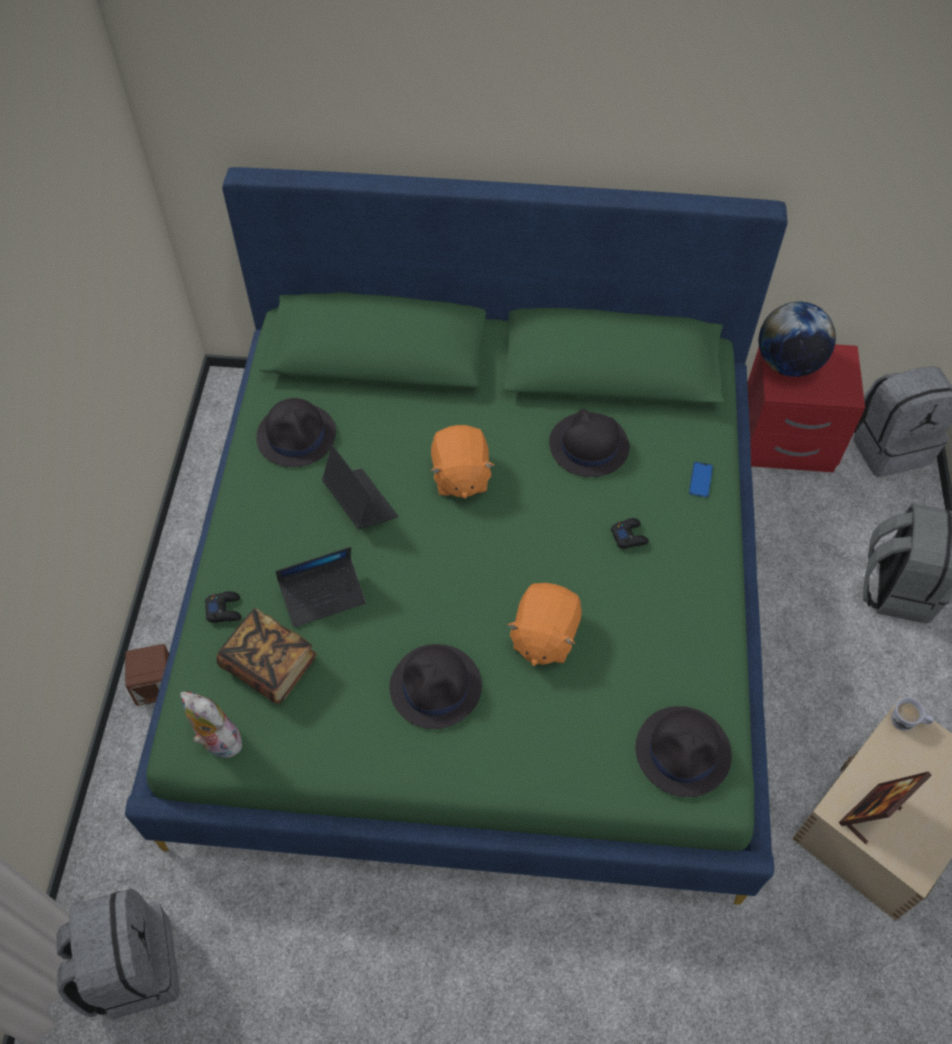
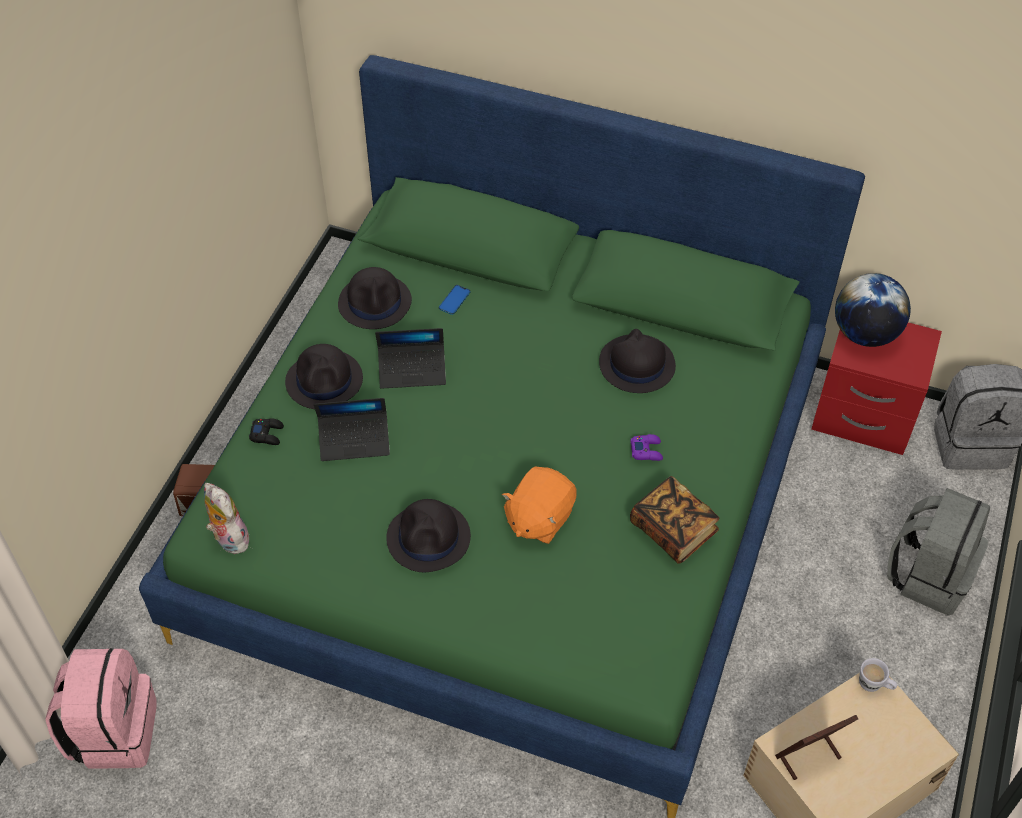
camera: 15 degrees right, 5 degrees down
(132, 967) = (114, 731): grey backpack -> pink backpack
(270, 665) = (291, 487): book -> book (673, 530)
(360, 502) = (412, 370): laptop -> laptop turned 105 degrees clockwise
(460, 476) = (509, 367): orange plush toy -> none
(629, 536) = (646, 450): black game controller -> purple game controller
(683, 751) = (631, 642): black hat -> black hat (325, 381)
(700, 480) = (731, 416): phone -> phone (454, 300)

